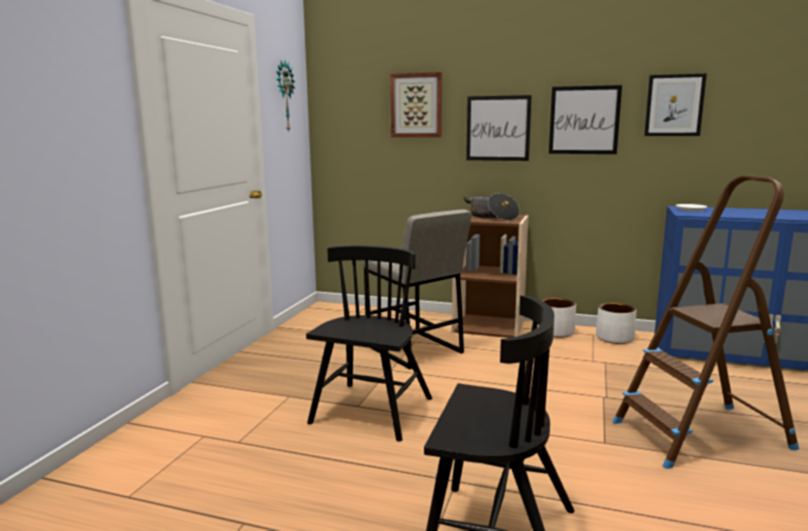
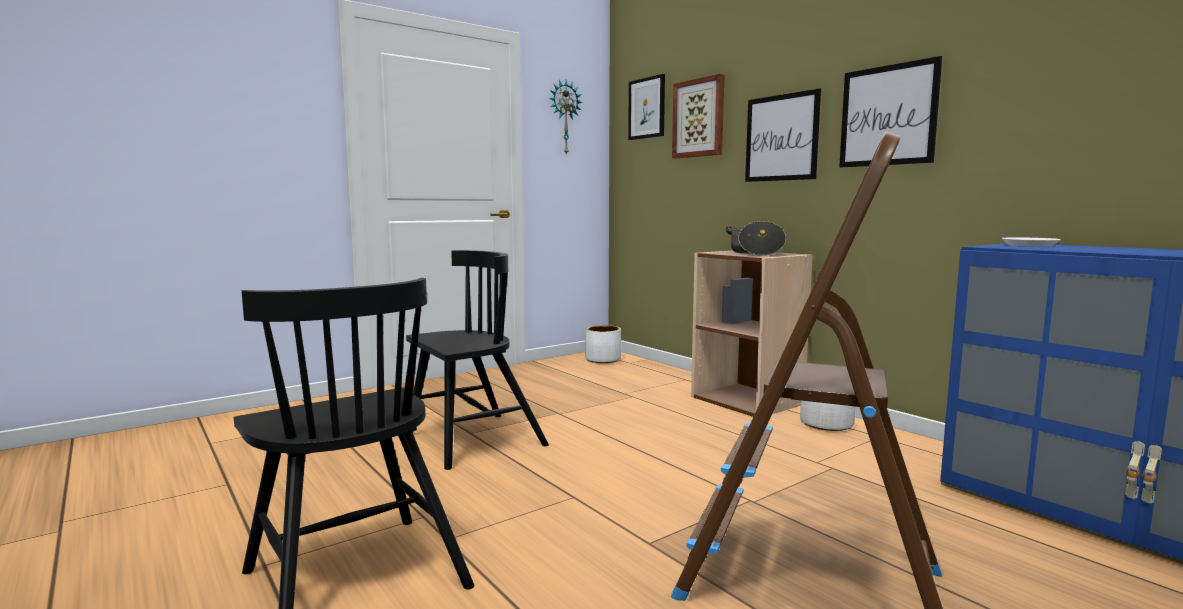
camera: 35 degrees right, 5 degrees down
(415, 350) = (618, 403): grey chair -> none
(615, 338) = (906, 447): white planter -> white planter (603, 359)
(674, 105) = (1026, 76): picture -> picture (647, 108)

